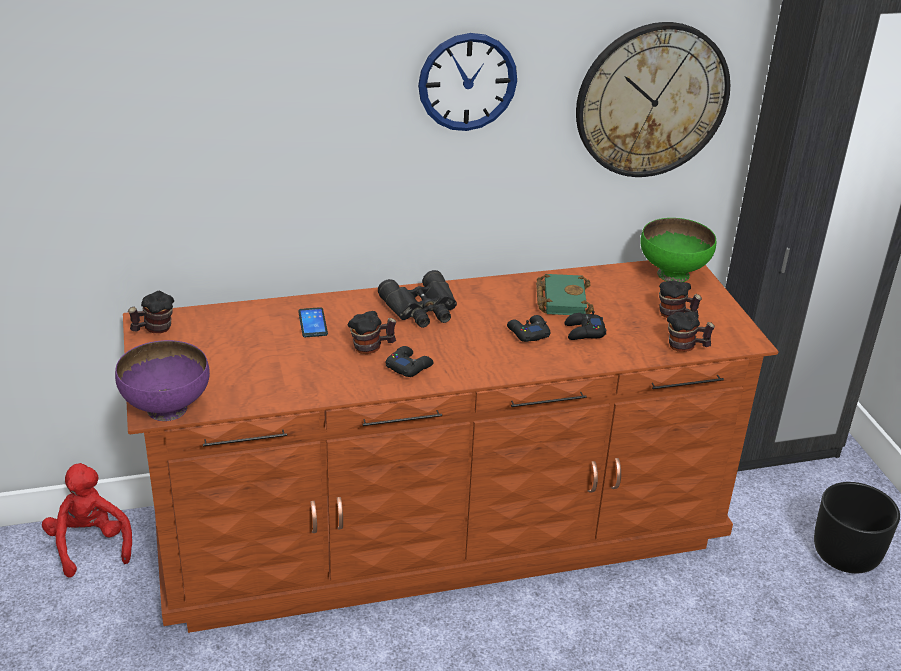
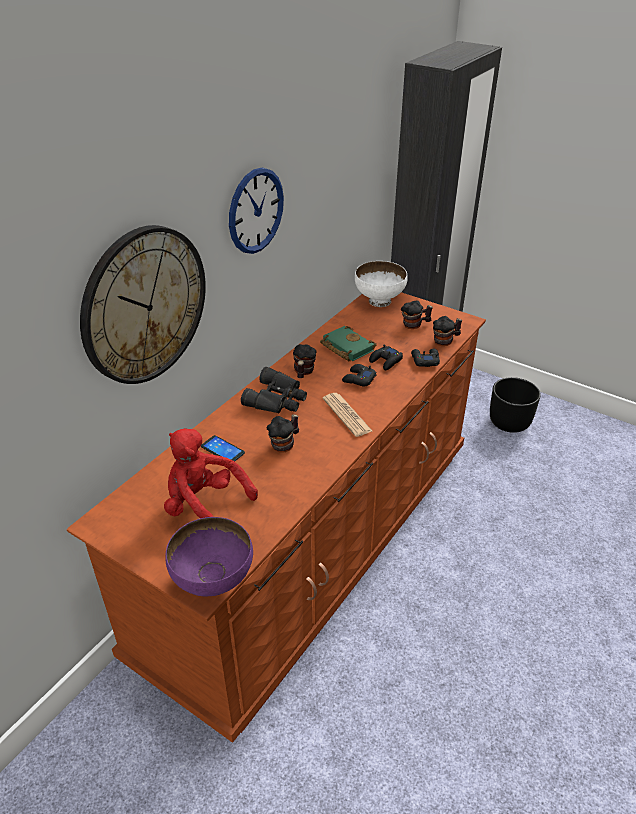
camera: 40 degrees left, 5 degrees up
(90, 545) = (94, 729): red plush toy -> red plush toy (205, 507)
(154, 329) = (112, 526): mug -> mug (303, 373)
(409, 366) = (324, 442): black game controller -> black game controller (424, 360)
(466, 356) = (347, 415): none -> newspaper
(651, 100) = (346, 184): wall clock -> wall clock (144, 305)
(673, 274) = (379, 301): green bowl -> white bowl

